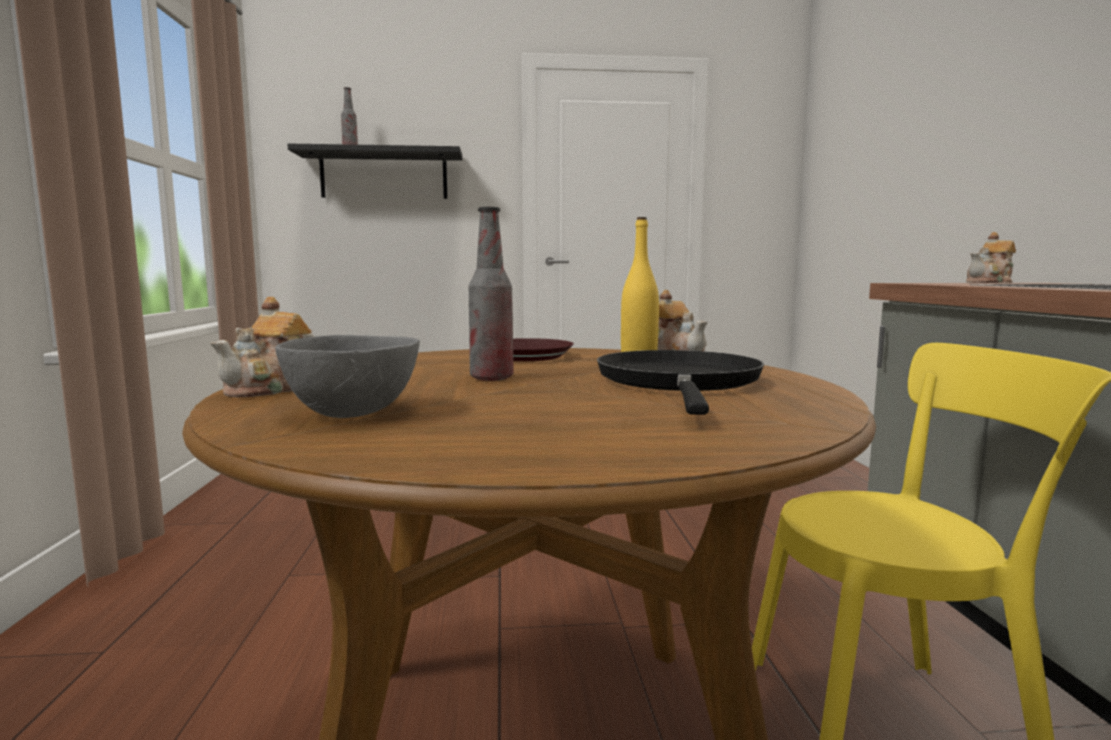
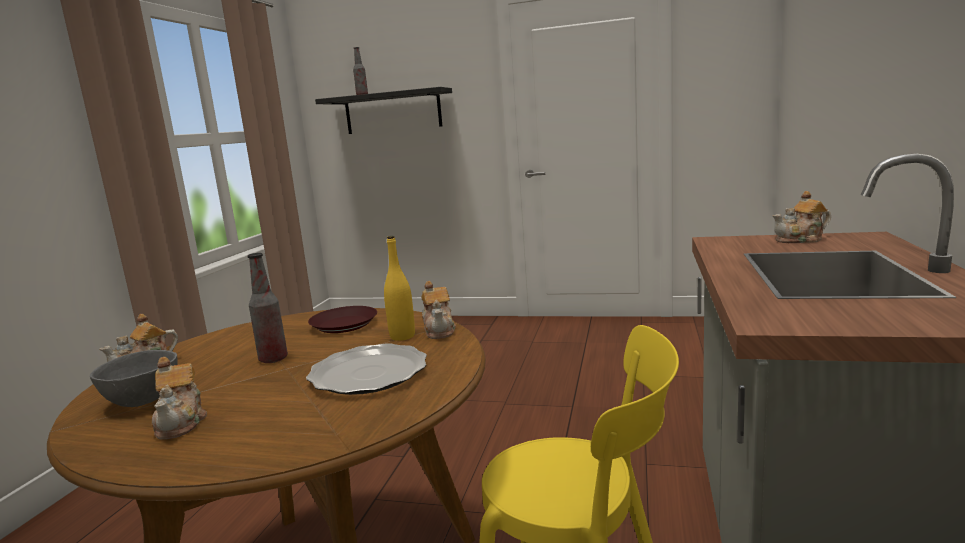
camera: 20 degrees right, 5 degrees up
(488, 426) = (182, 422): none -> teapot
(679, 383) = (370, 373): black frying pan -> plate

